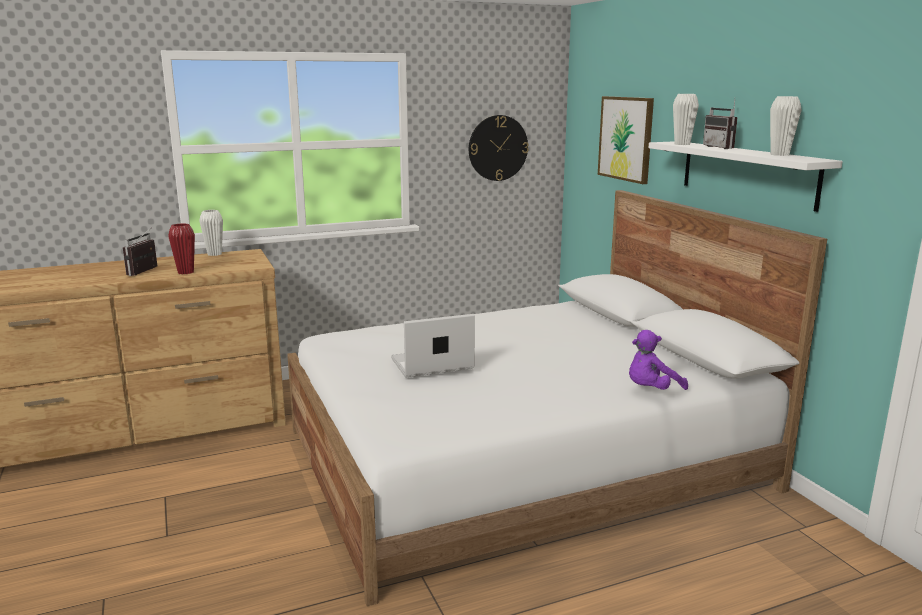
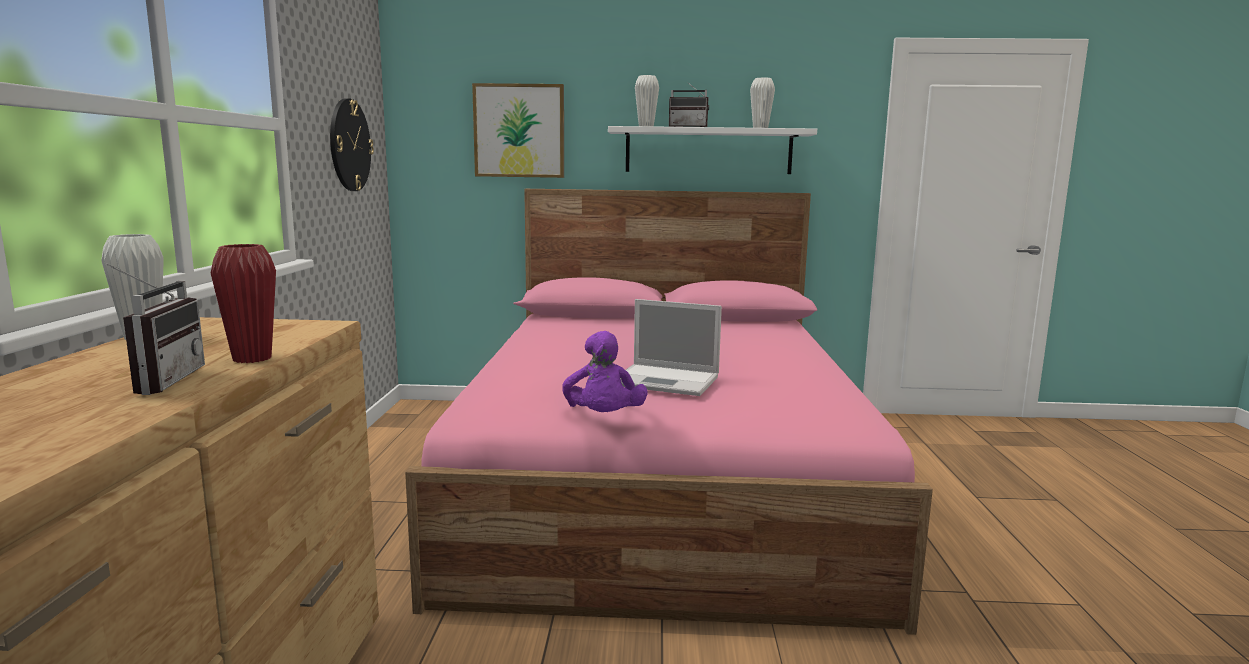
camera: 65 degrees left, 5 degrees down
(146, 272) = (158, 381): radio -> radio turned 135 degrees counterclockwise
(430, 364) = (667, 381): laptop -> laptop turned 75 degrees counterclockwise
(523, 460) = (662, 482): white bed -> pink bed
(651, 390) = (798, 340): purple plush toy -> purple plush toy (603, 418)

